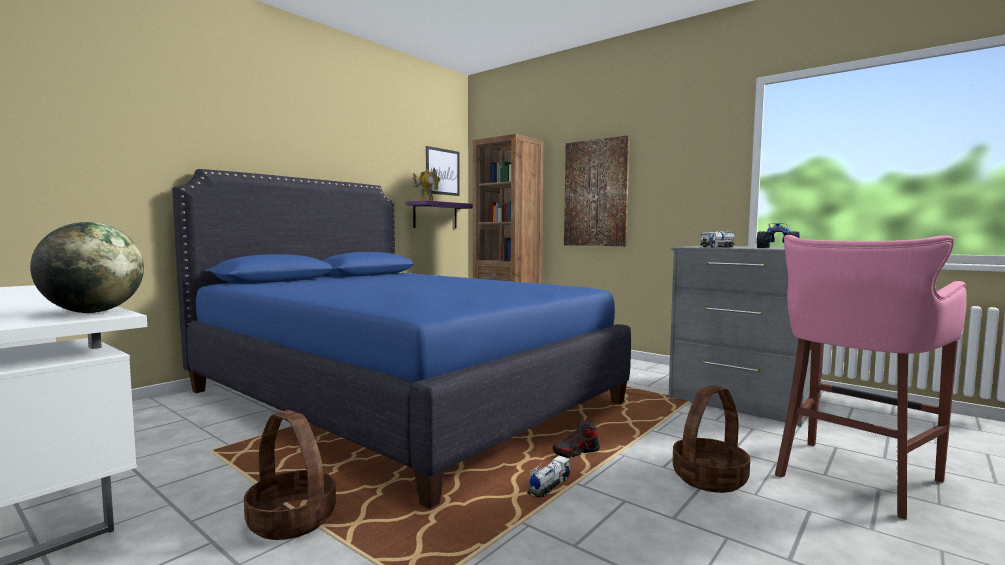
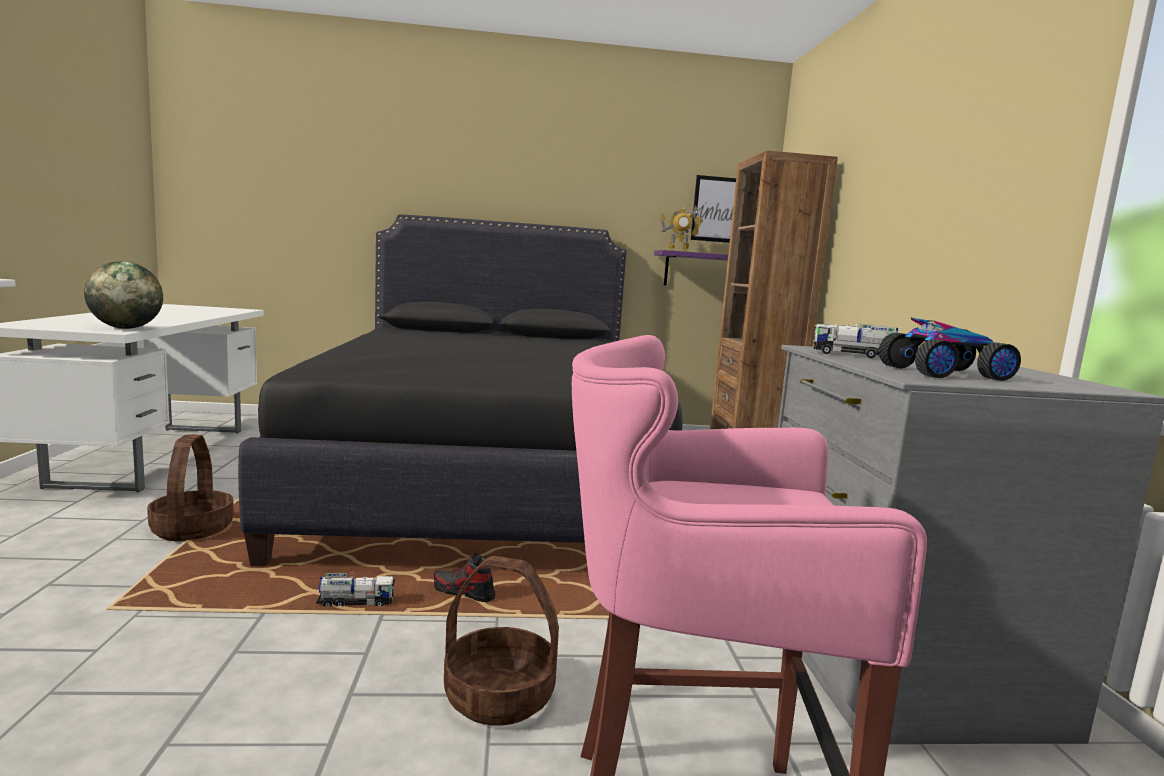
camera: 45 degrees right, 5 degrees up
(399, 396) = (485, 477): blue bed -> black bed
(596, 193) = (880, 244): picture -> none

